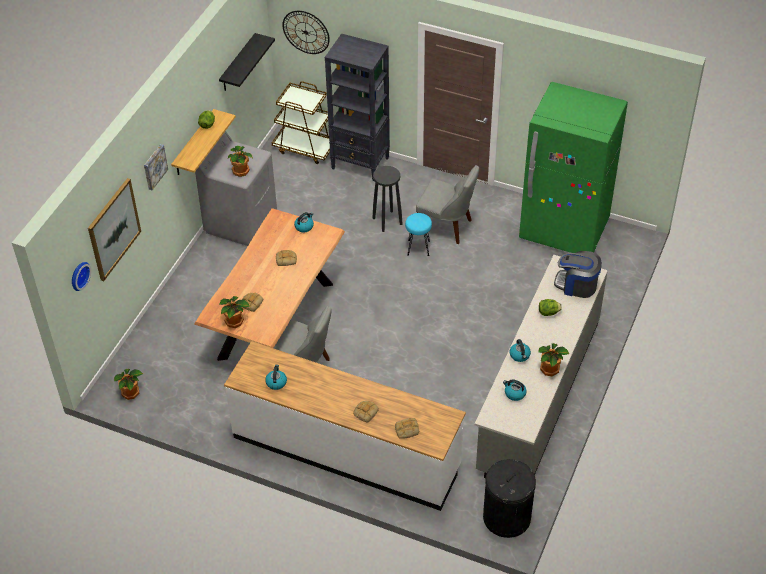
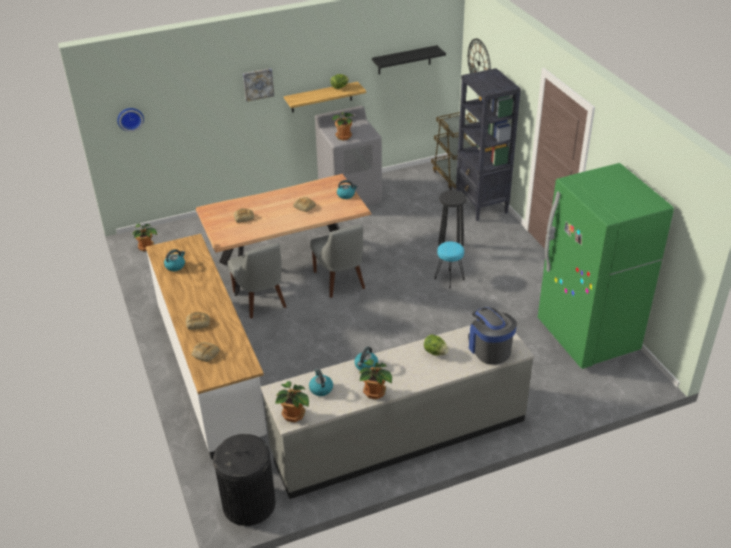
camera: 45 degrees right, 10 degrees down
(113, 229) = (188, 106): picture -> none
(235, 322) = (217, 221): potted plant -> potted plant (293, 415)
(446, 226) = (490, 278): grey chair -> grey chair (340, 281)

